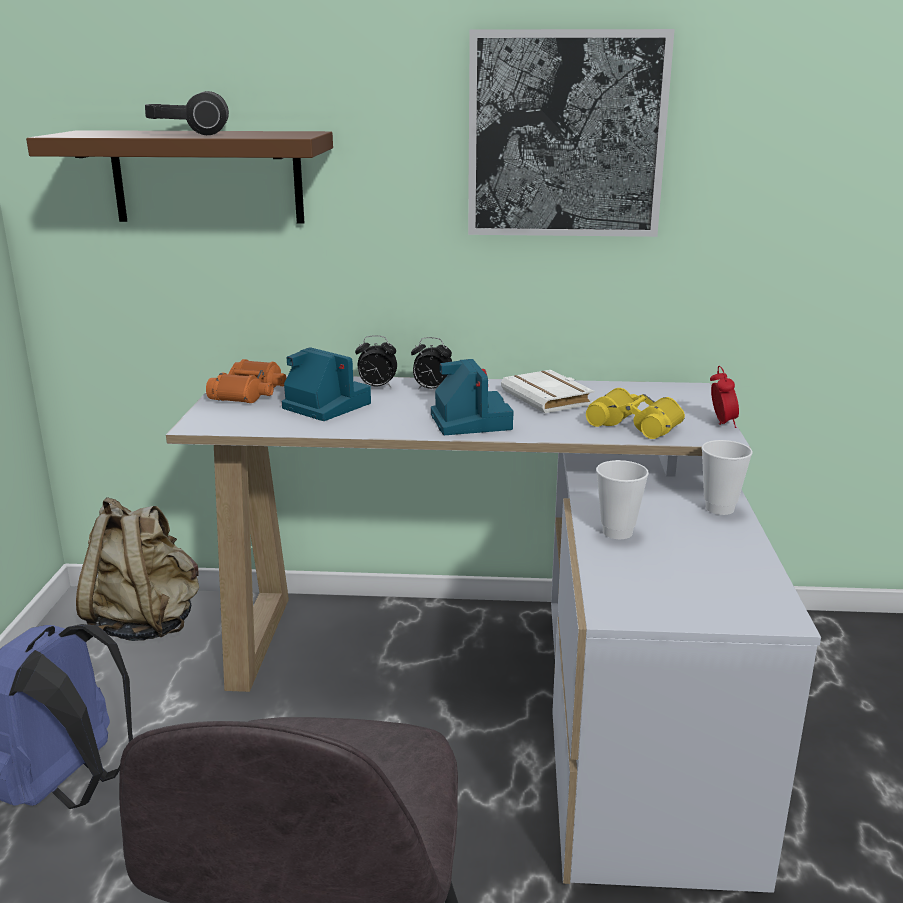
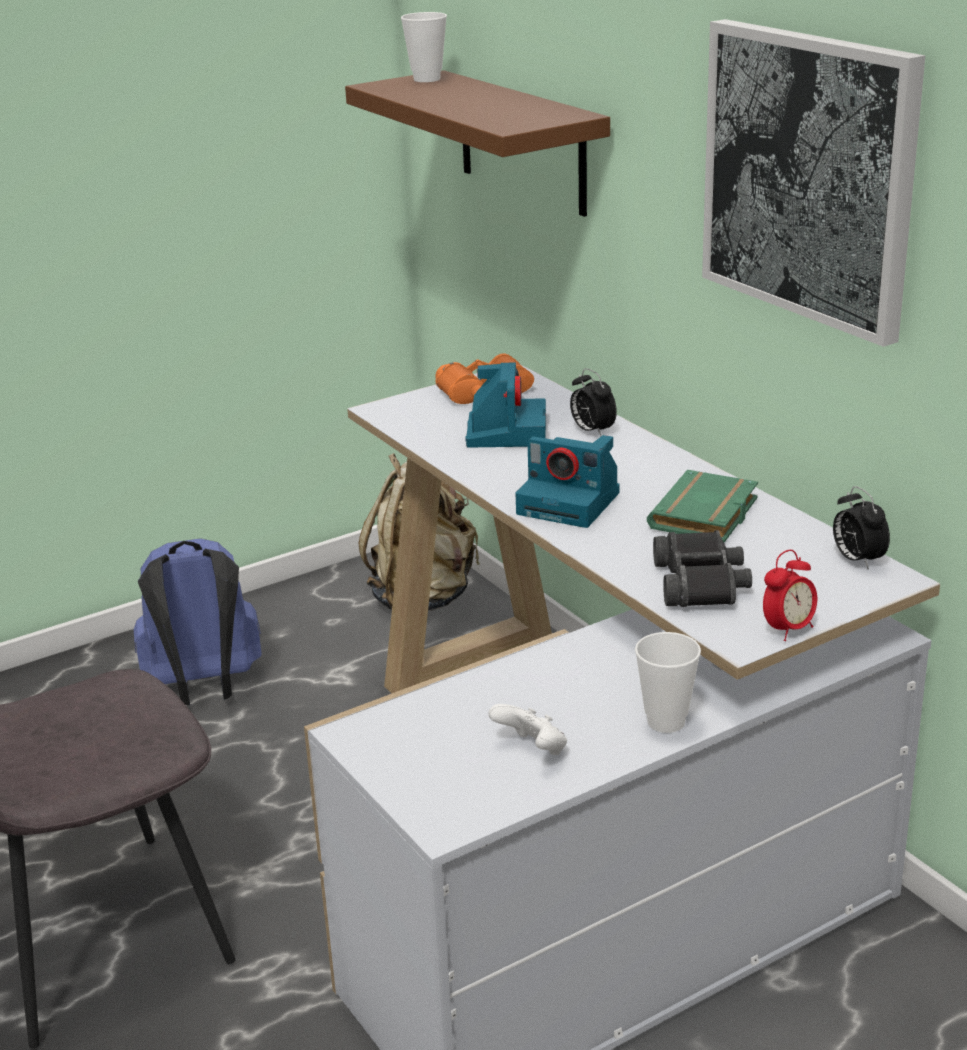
camera: 55 degrees right, 5 degrees up
(188, 133) = (472, 99): headphones -> none
(431, 389) = (630, 455): alarm clock -> alarm clock (857, 560)
(469, 421) = (571, 503): camera -> camera turned 75 degrees clockwise
(550, 398) = (706, 516): white book -> green book
(617, 532) = (521, 682): cup -> cup (427, 79)
(635, 424) = (701, 583): yellow binoculars -> black binoculars
(710, 557) = (532, 750): none -> white game controller

